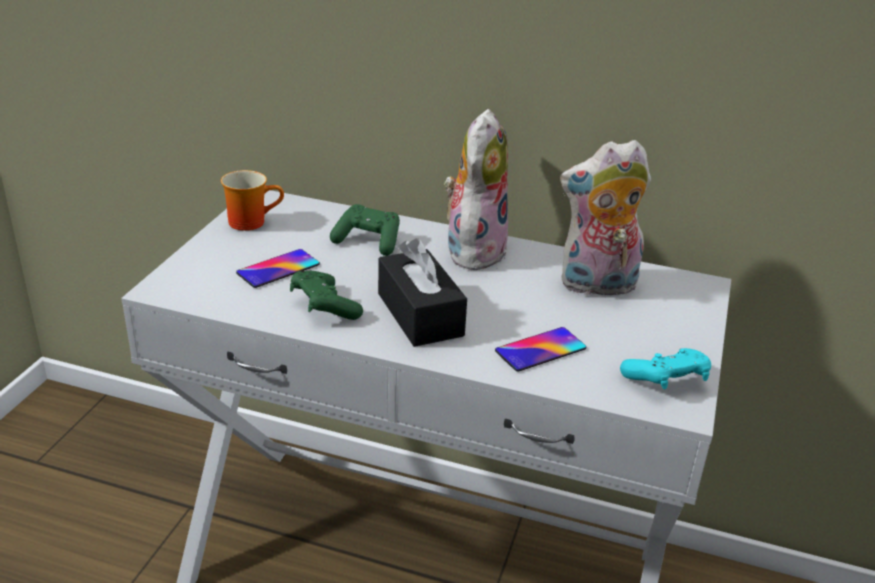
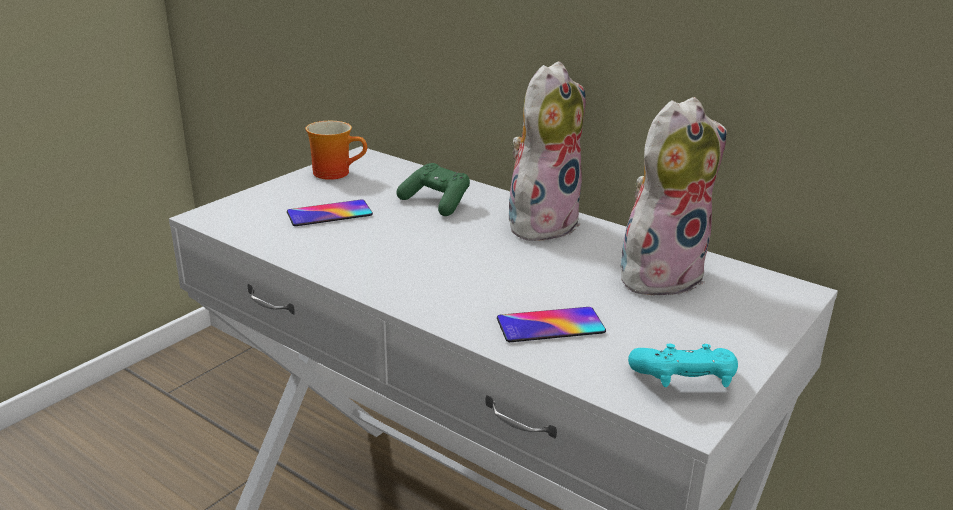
camera: 20 degrees right, 5 degrees down
(324, 308) = (347, 252): green game controller -> none
(420, 314) = (440, 272): black tissue box -> none
(597, 286) = (660, 274): plush toy -> plush toy turned 135 degrees clockwise

